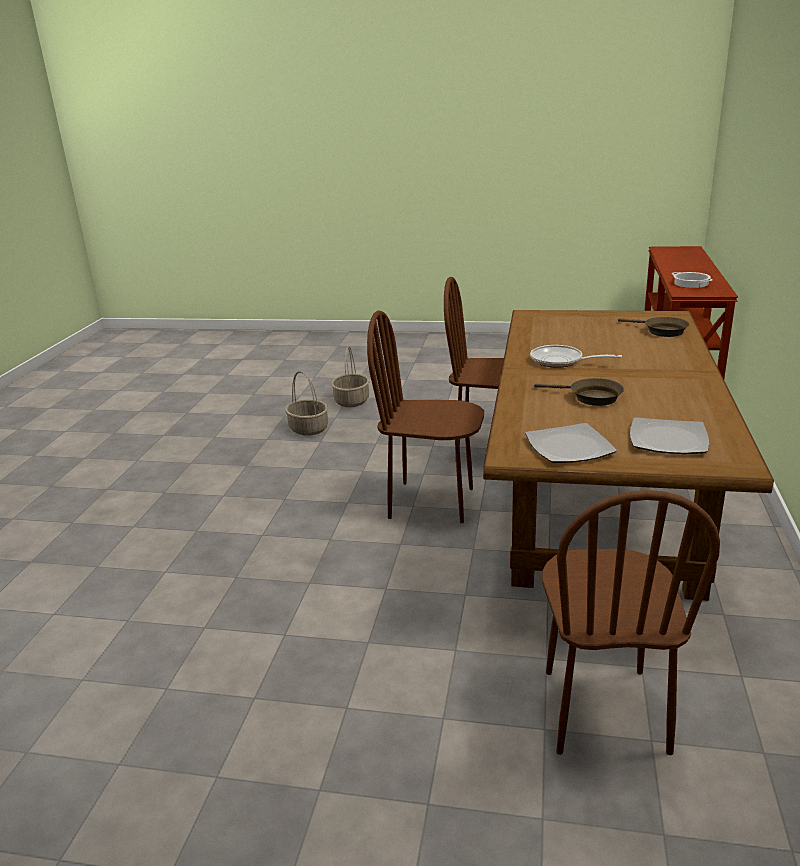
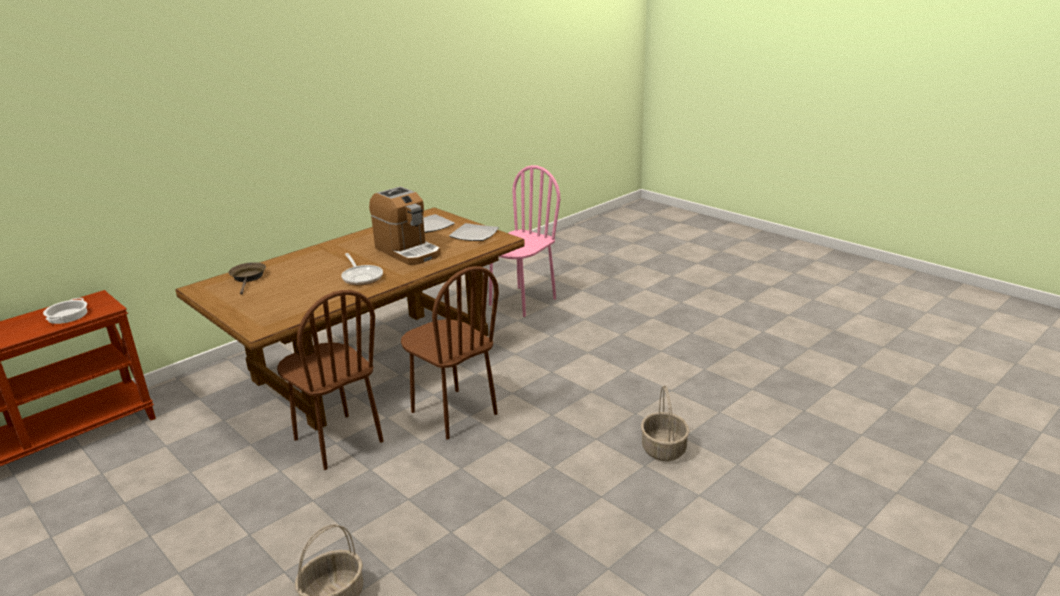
camera: 145 degrees left, 0 degrees up
(308, 429) = (440, 564): basket -> basket (664, 449)
(591, 397) = (408, 251): brown frying pan -> coffee machine
(603, 710) = (522, 302): brown chair -> pink chair

